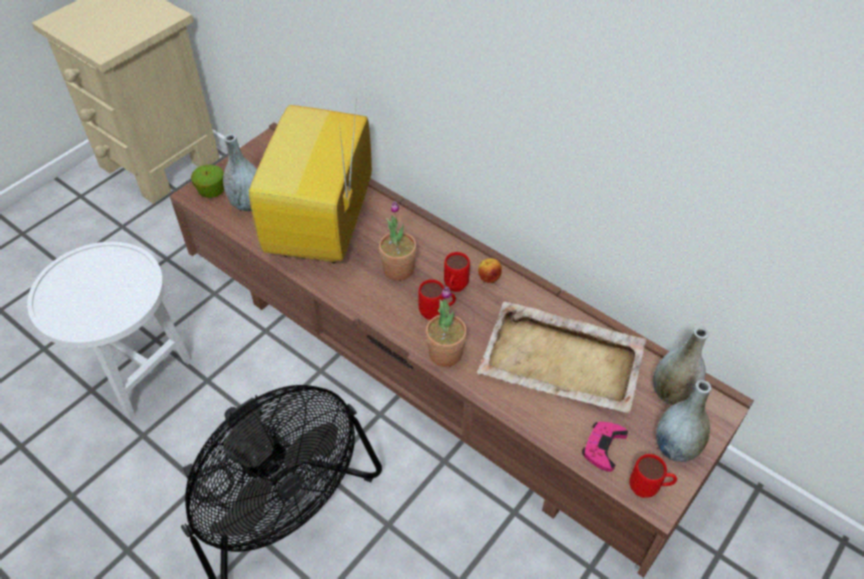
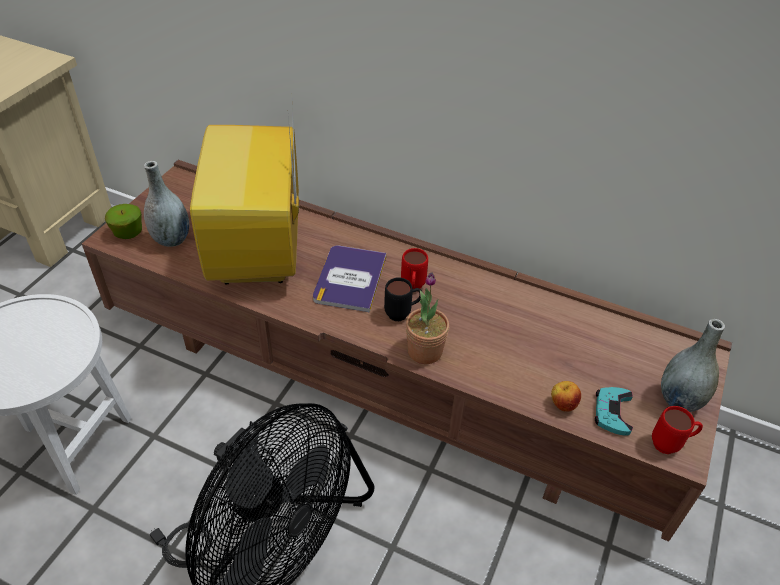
camera: 15 degrees left, 5 degrees down
(398, 269) = (350, 279): potted plant -> book
(436, 313) = (402, 314): red mug -> black mug
(488, 278) = (443, 273): apple -> apple (562, 404)
(563, 360) = (543, 338): beige tray -> none
(603, 447) = (612, 412): pink game controller -> turquoise game controller
(671, 393) = (655, 350): grey vase -> none

